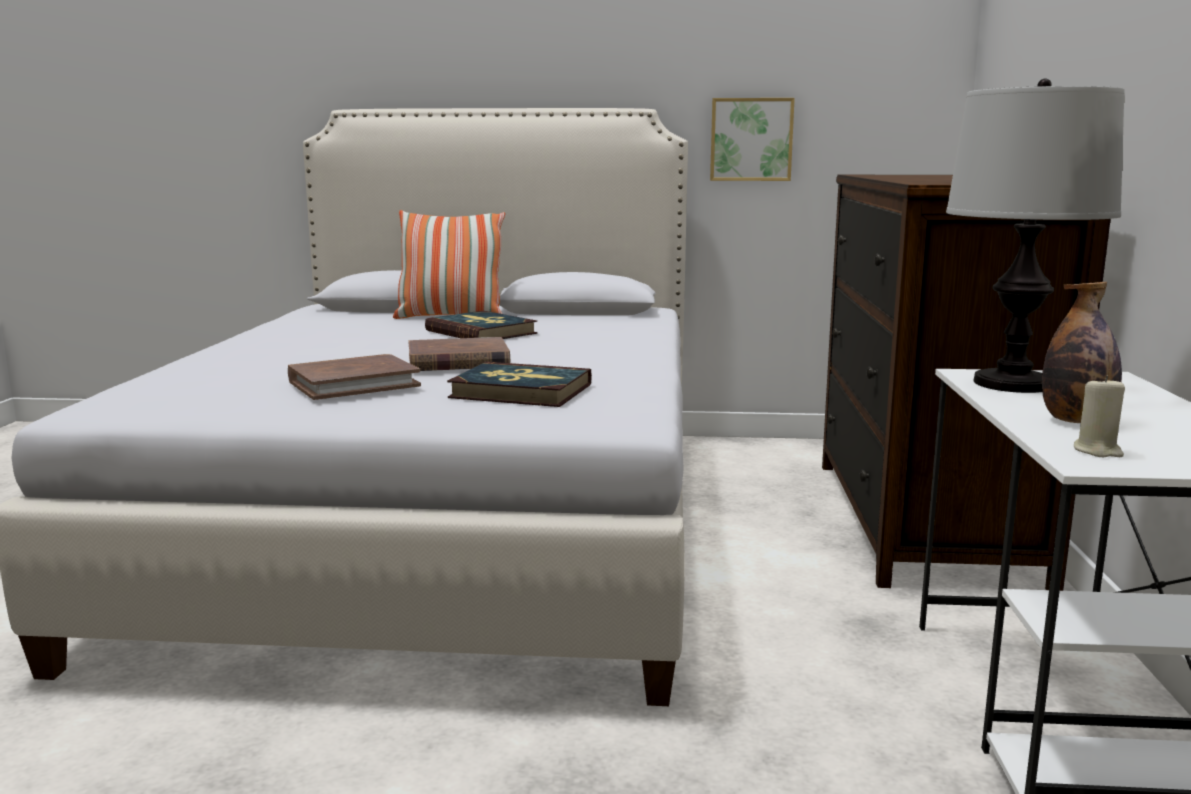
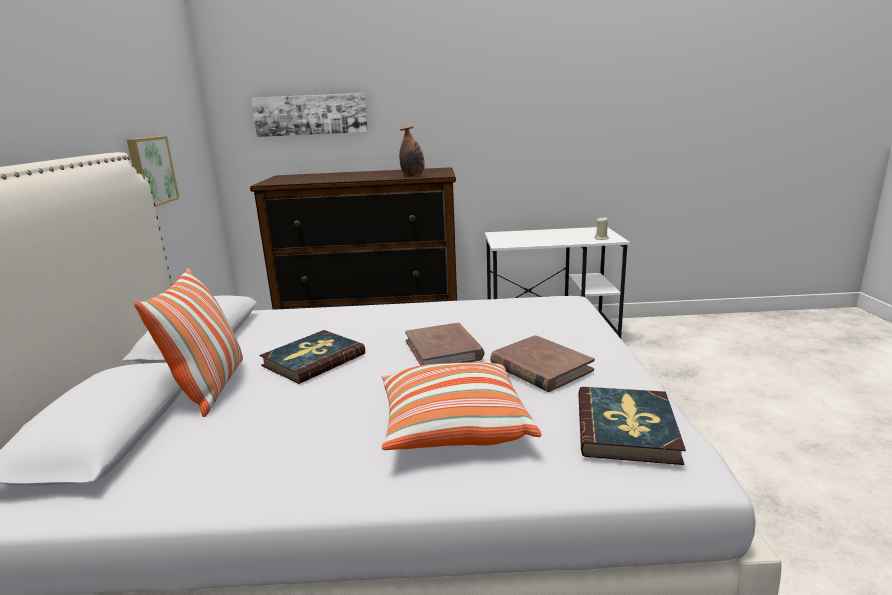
camera: 95 degrees left, 5 degrees up
(276, 360) = (453, 427): none -> pillow
(521, 391) = (521, 324): book -> book (627, 428)
(1012, 384) = (516, 242): table lamp -> none
(1029, 64) = (311, 115): none -> picture
(1076, 421) = (567, 238): bottle -> bottle (413, 176)

